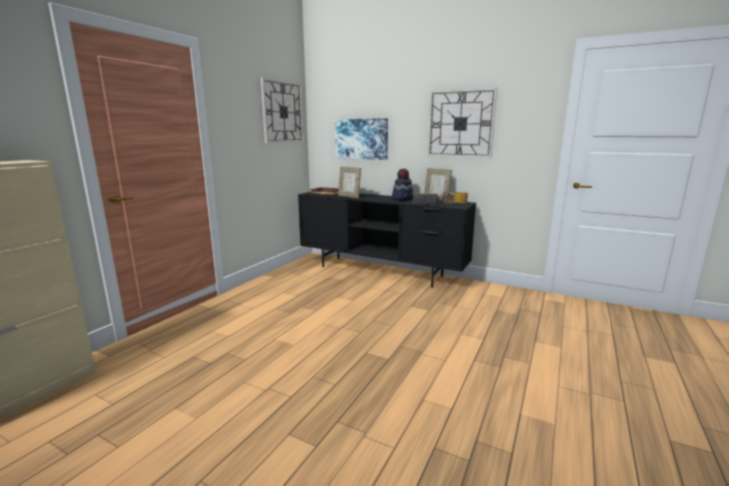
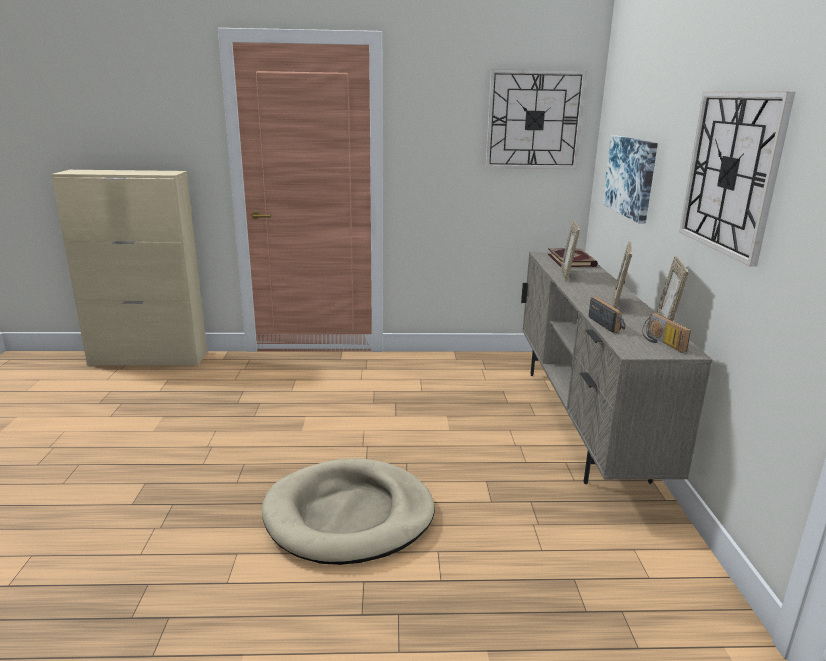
camera: 60 degrees right, 5 degrees up
(381, 271) = (582, 421): black tv stand -> beige tv stand
(403, 199) = (618, 305): hat -> picture frame
(412, 350) = (349, 515): none -> beige dog bed

